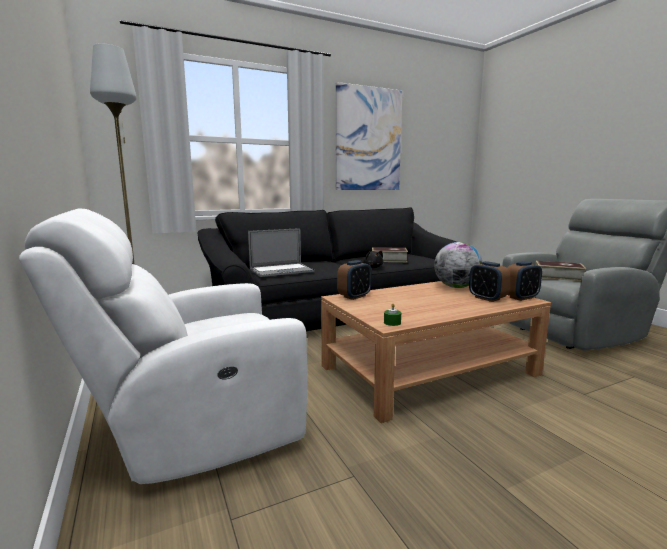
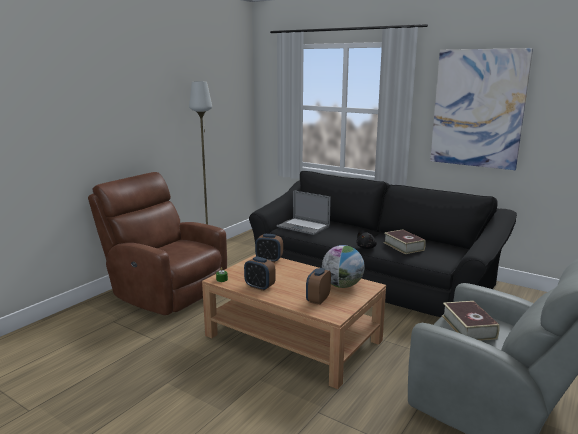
camera: 60 degrees right, 5 degrees up
(194, 428) = (166, 292): white armchair -> brown armchair
(521, 297) = (338, 312): alarm clock -> alarm clock (259, 287)

